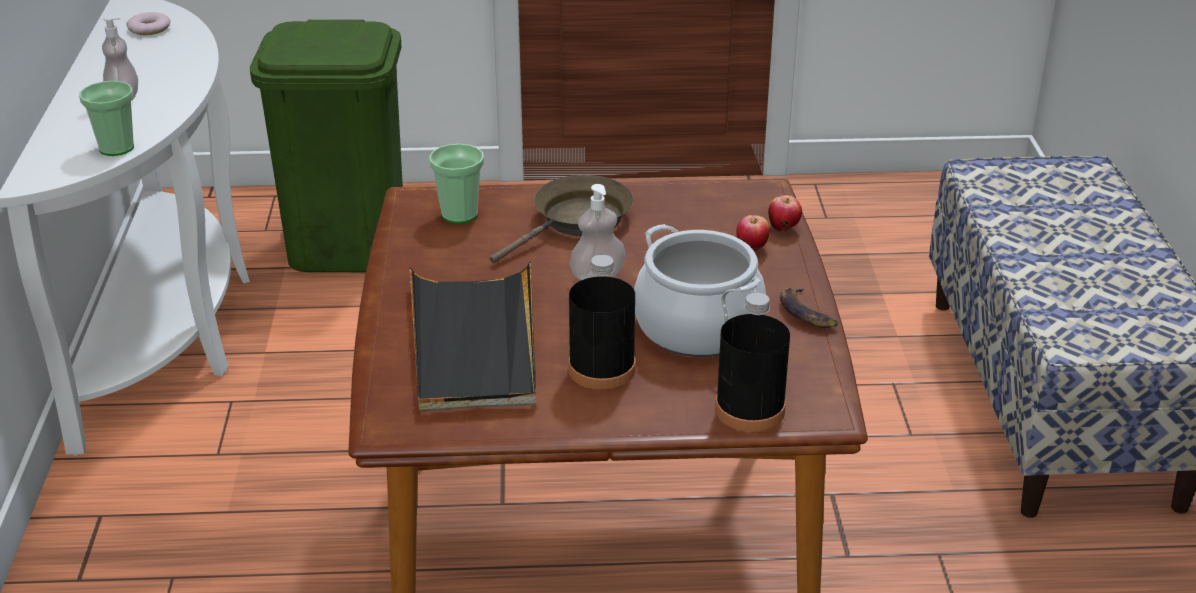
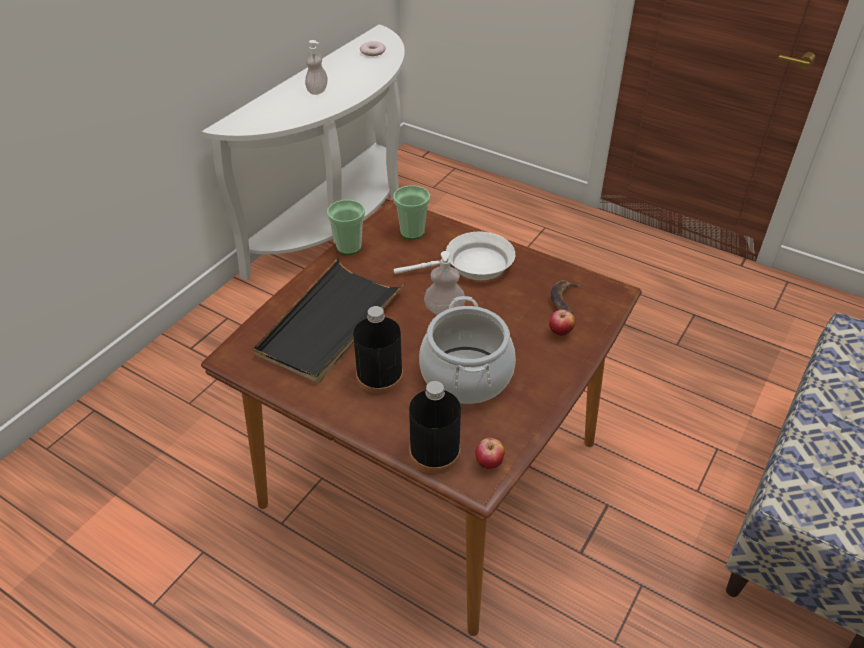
camera: 35 degrees right, 10 degrees up
(116, 148) = (282, 121): cup -> cup (349, 247)
(349, 248) = (466, 215): green trash can -> none
(577, 222) = (472, 265): brown frying pan -> white frying pan
(783, 229) = (597, 327): apple -> apple (489, 464)
(806, 313) = (545, 398): banana -> banana (564, 300)

